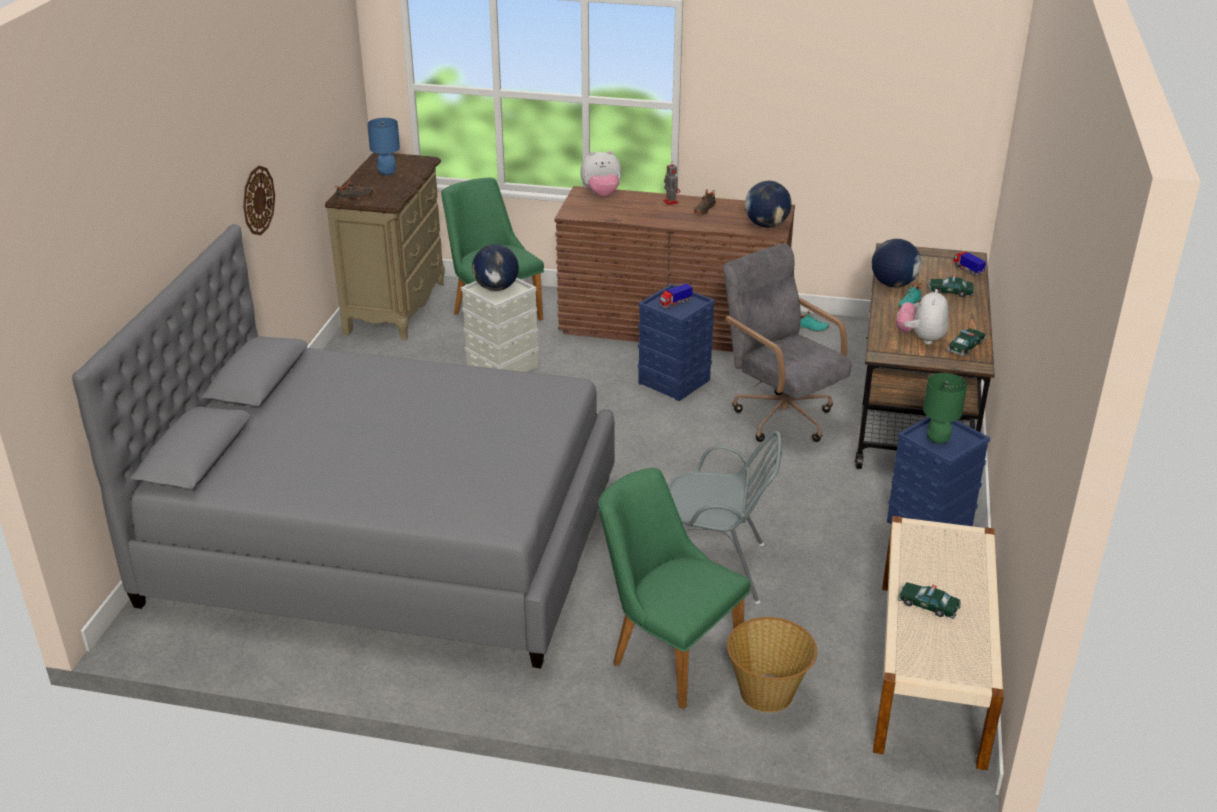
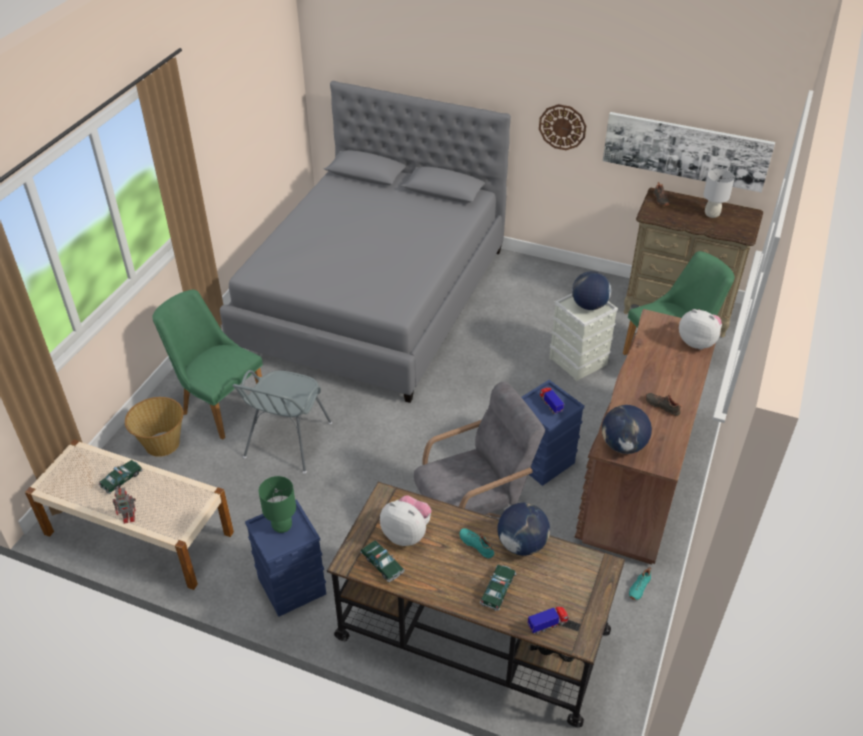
camera: 100 degrees right, 10 degrees up
(324, 137) = (685, 150): none -> picture
(387, 173) = (712, 215): blue table lamp -> grey table lamp
(601, 195) = (697, 342): plush toy -> plush toy turned 120 degrees clockwise
(666, 653) = (218, 405): green chair -> green chair turned 105 degrees counterclockwise
(670, 202) = (681, 385): toy robot -> toy robot (129, 517)

